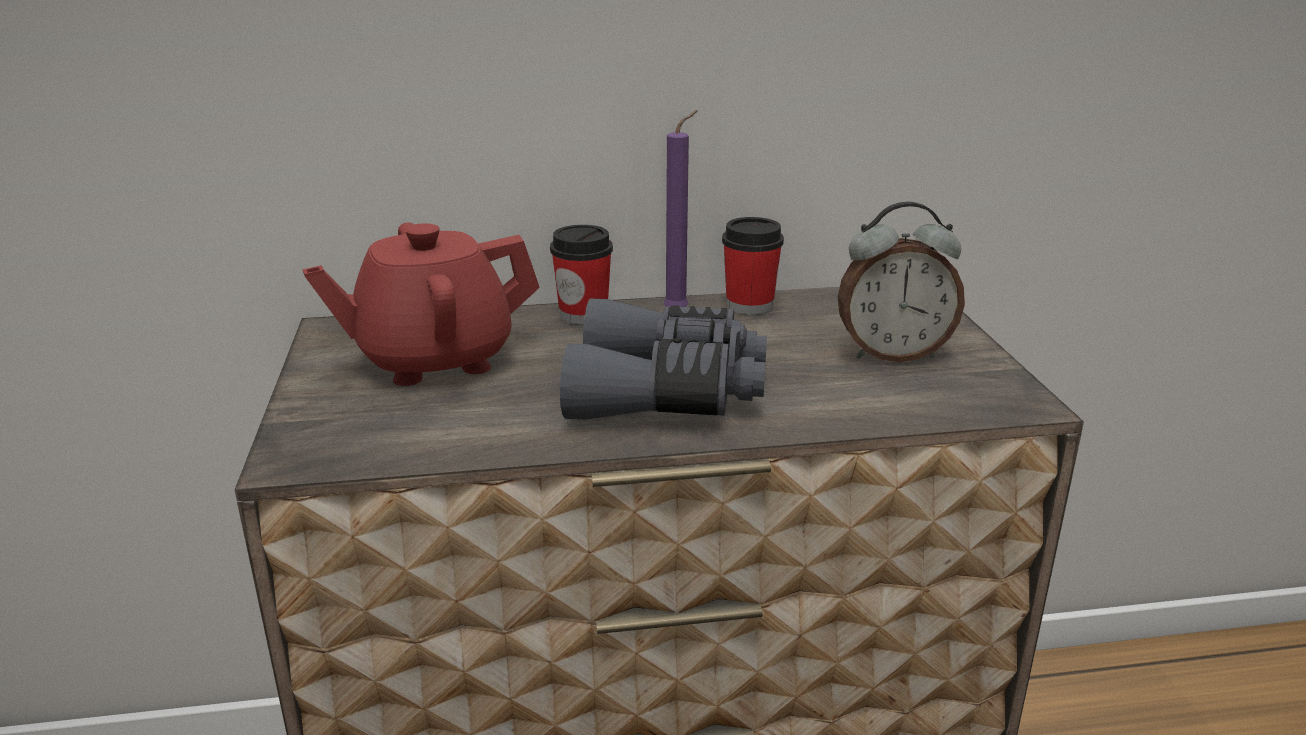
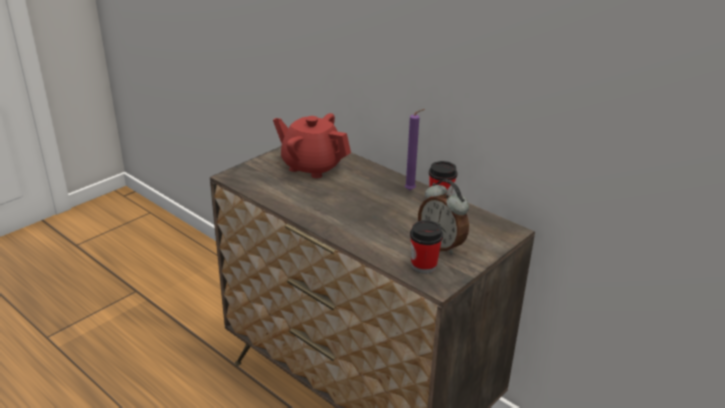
camera: 50 degrees right, 5 degrees up
(583, 315) = (381, 175): cup -> cup (423, 266)
(667, 392) = (346, 213): grey binoculars -> none

